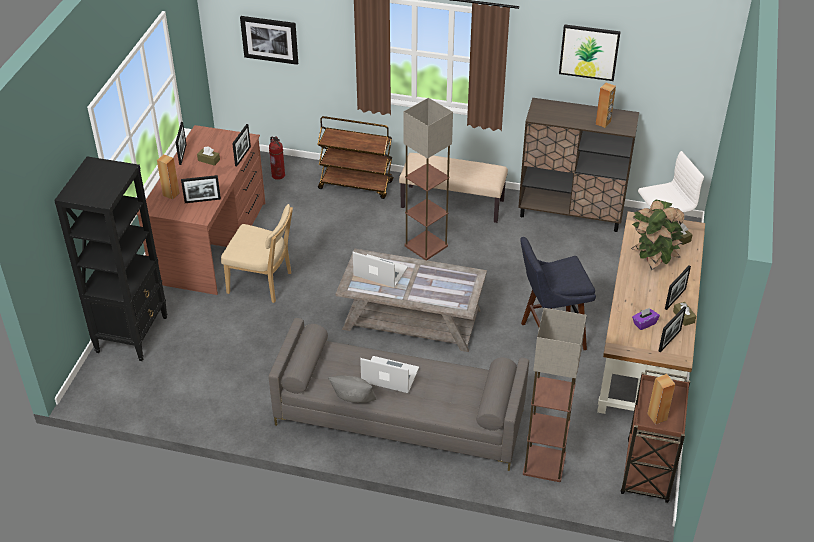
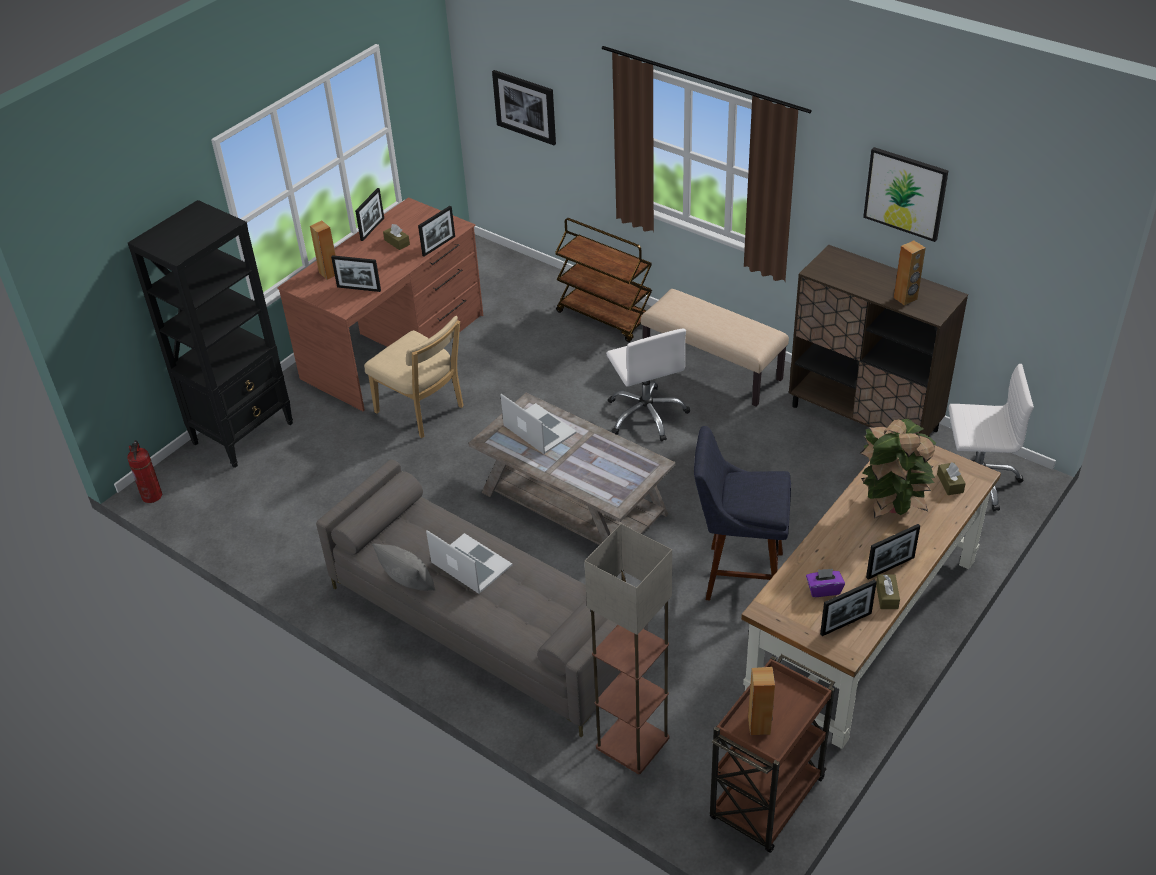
camera: 25 degrees right, 0 degrees up
(278, 175) = (519, 285): fire extinguisher -> fire extinguisher (152, 496)
(426, 246) = (646, 415): floor lamp -> white office chair

